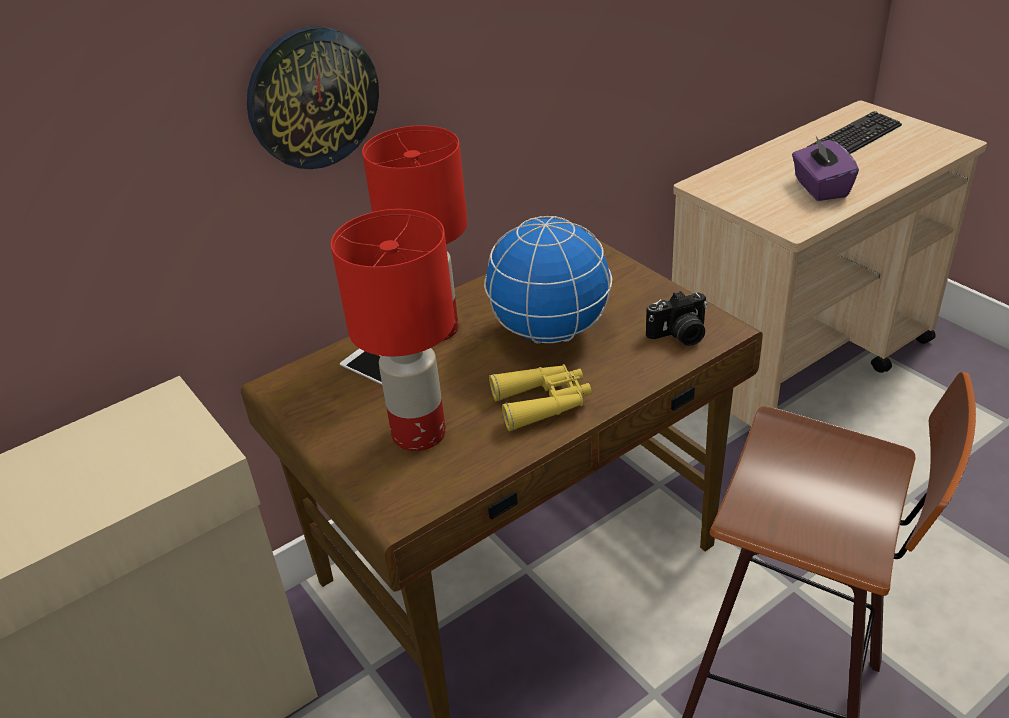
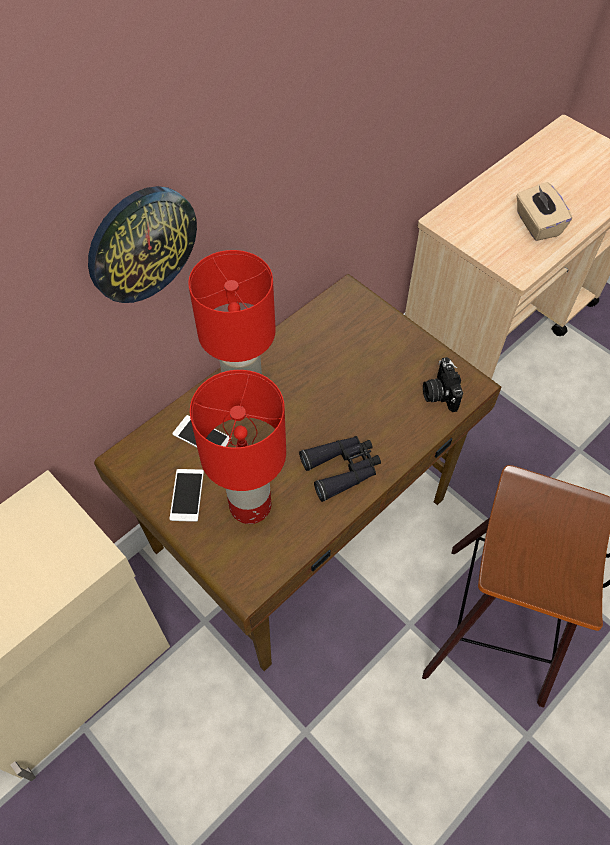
camera: 10 degrees left, 20 degrees up
(342, 421) = (187, 495): none -> phone
(543, 403) = (342, 469): yellow binoculars -> black binoculars
(550, 332) = (337, 393): globe -> none
(679, 335) = (439, 393): camera -> camera turned 105 degrees clockwise
(820, 188) = (537, 225): purple tissue box -> beige tissue box
(854, 139) = (561, 164): keyboard -> none

